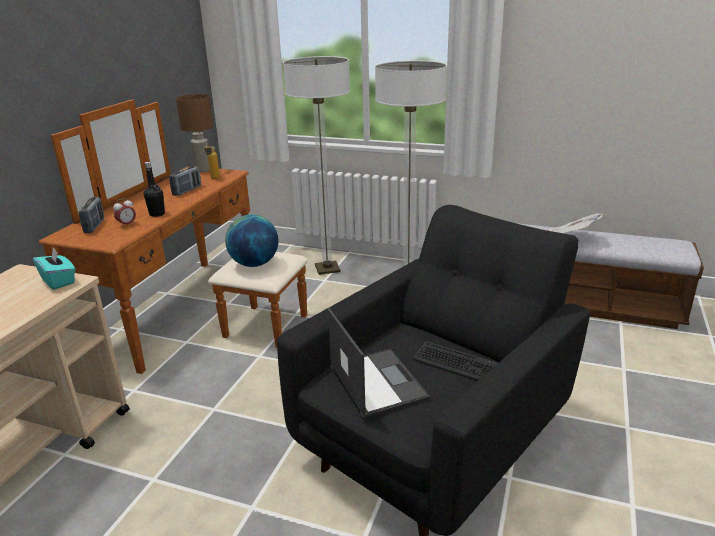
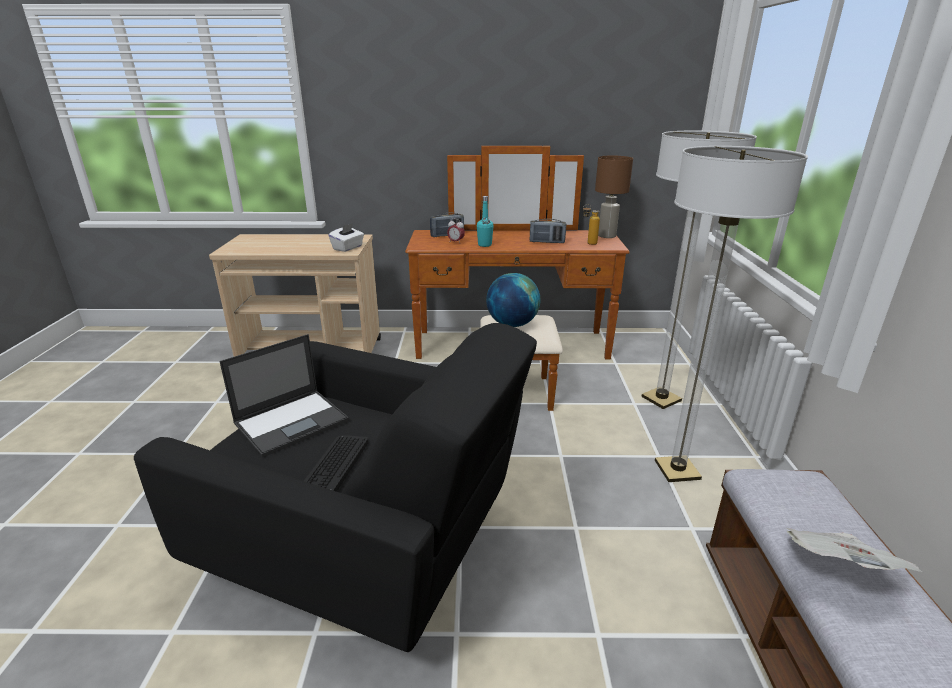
camera: 70 degrees right, 0 degrees up
(59, 281) = (348, 248): turquoise tissue box -> white tissue box
(157, 214) = (484, 245): black bottle -> turquoise bottle

